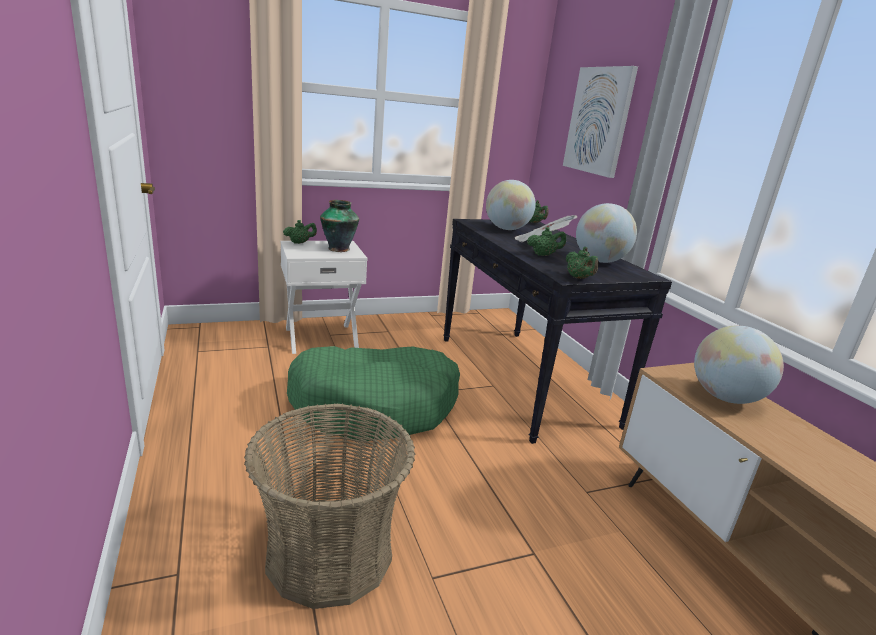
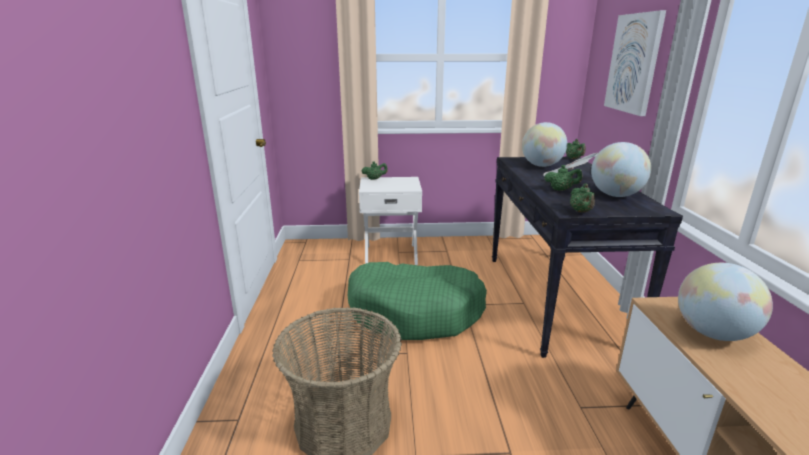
camera: 20 degrees right, 0 degrees up
(339, 249) = (403, 183): vase -> none

